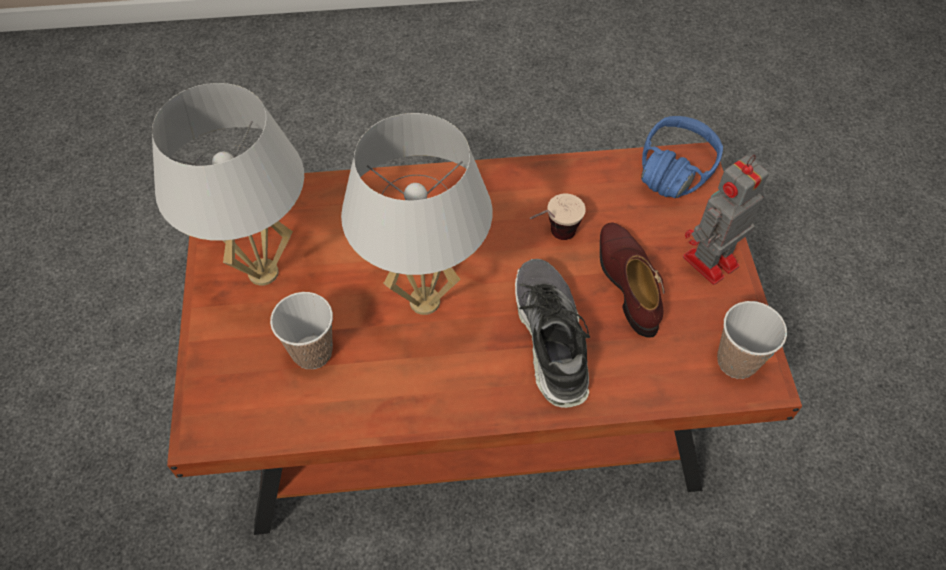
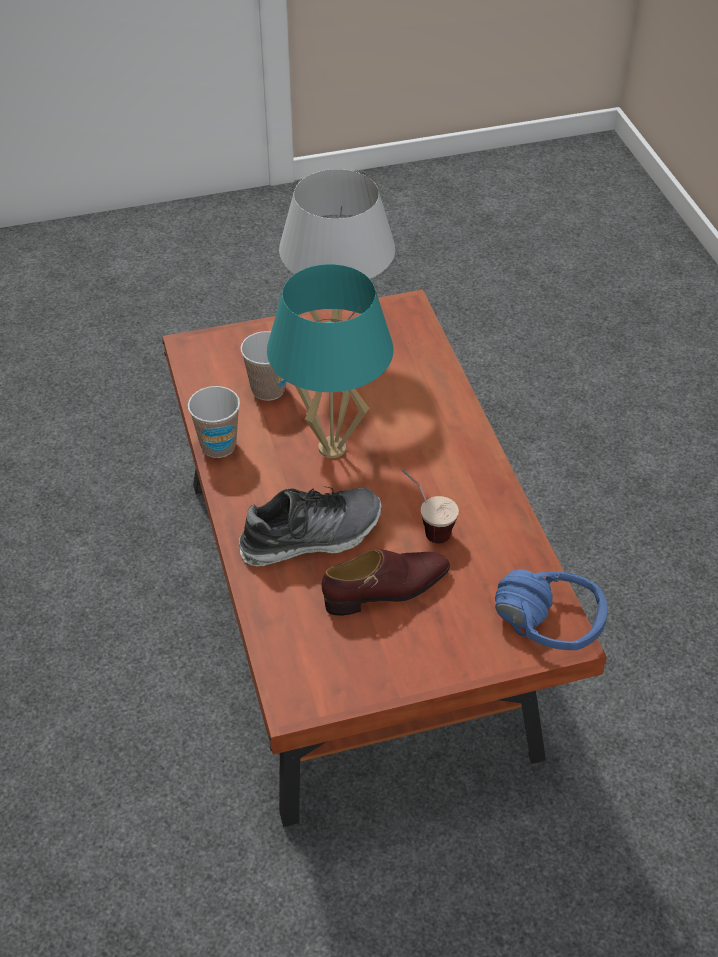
camera: 80 degrees right, 10 degrees down
(425, 302) = (331, 448): white table lamp -> turquoise table lamp
(708, 263) = (428, 655): toy robot -> none
(737, 361) = (312, 681): cup -> cup (218, 446)

